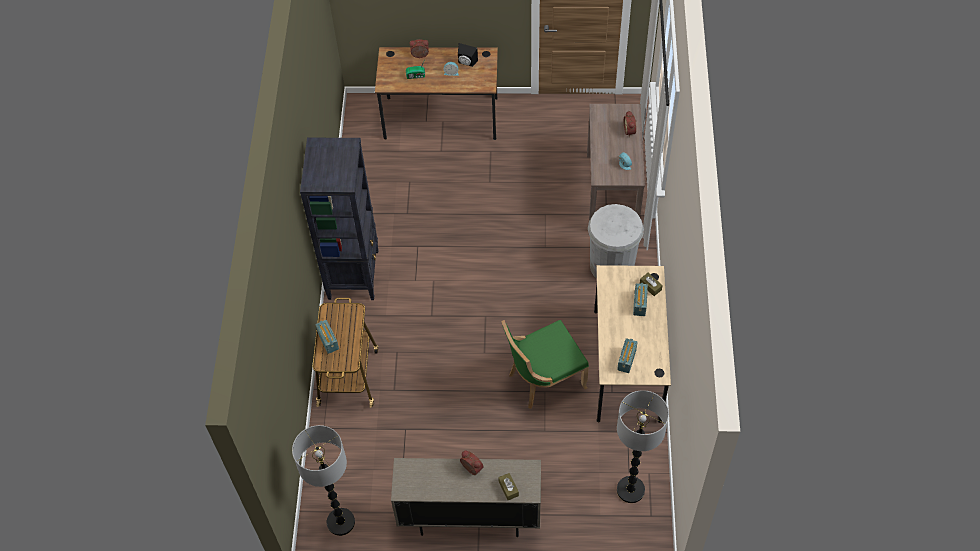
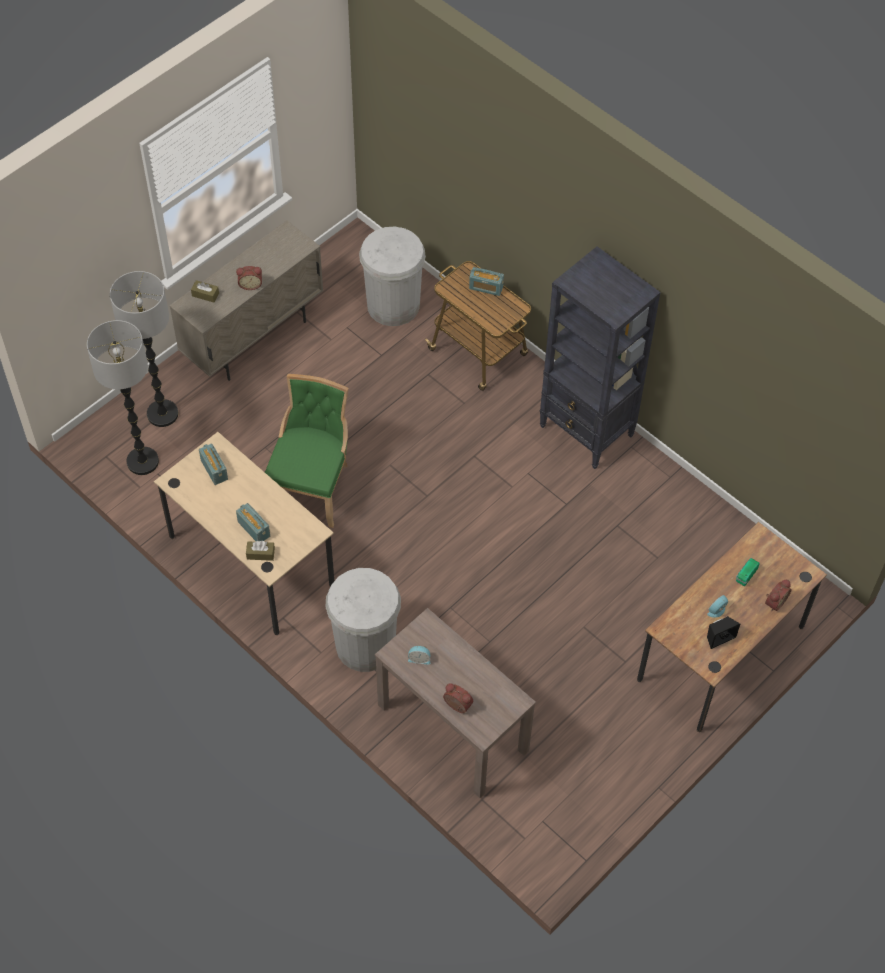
camera: 130 degrees right, 0 degrees up
(340, 522) = (349, 259): floor lamp -> floor lamp (163, 414)
(356, 458) = (393, 305): none -> white trash can

